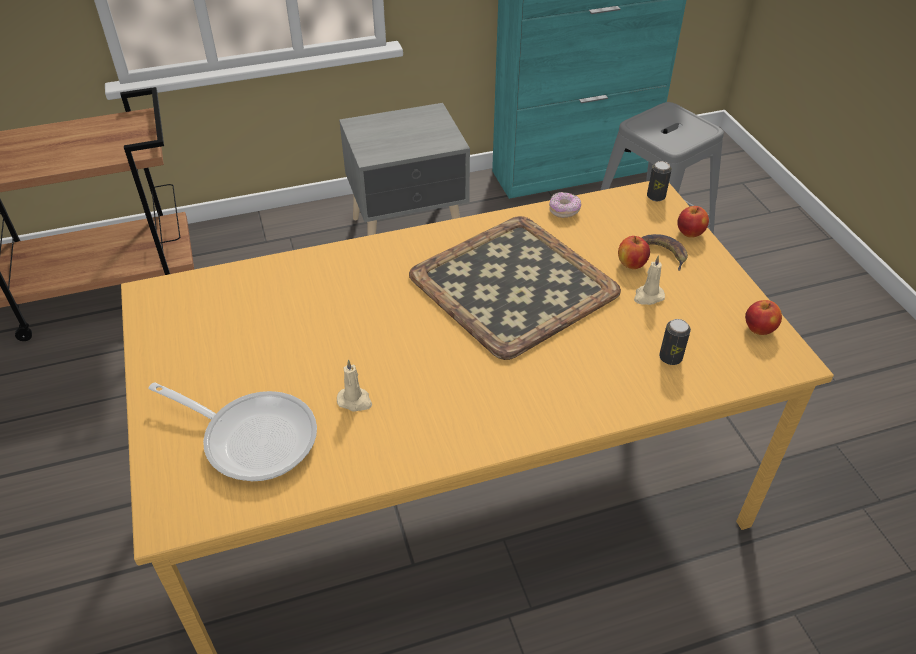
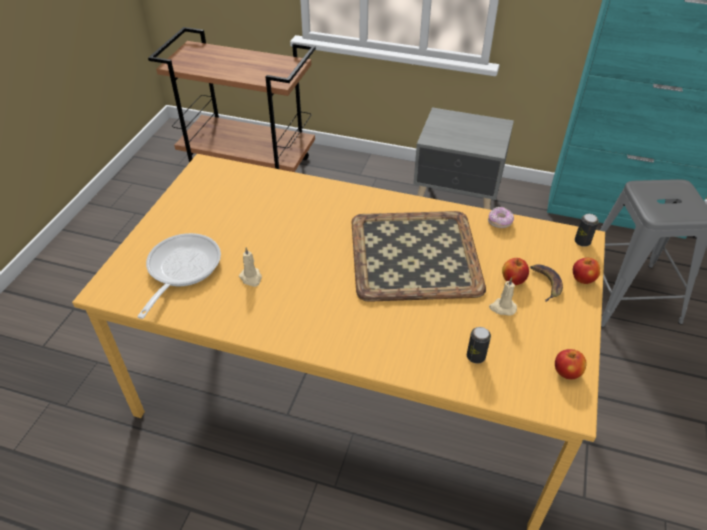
camera: 35 degrees right, 0 degrees up
(253, 437) = (181, 270): frying pan -> frying pan turned 135 degrees counterclockwise

